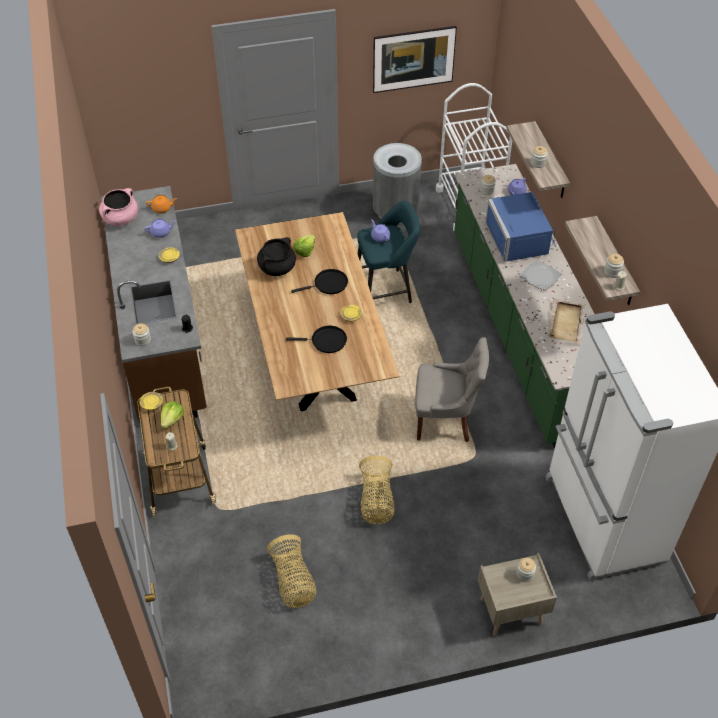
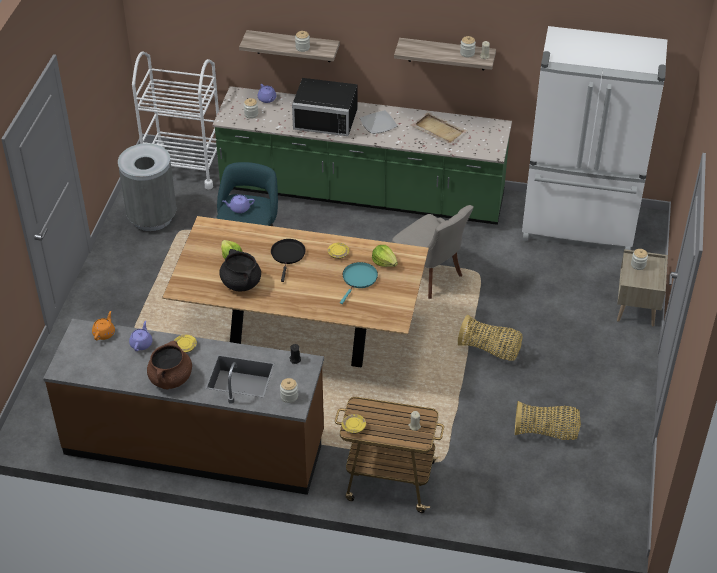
camera: 65 degrees left, 5 degrees down
(121, 219) = (94, 370): pink cooking pot -> none
(131, 263) = (171, 379): none -> brown cooking pot
(172, 420) = (382, 417): lettuce -> lettuce (384, 262)
(326, 341) = (359, 279): black frying pan -> turquoise frying pan
(413, 72) = (99, 78): picture -> none
(445, 420) = (430, 276): grey chair -> grey chair turned 105 degrees clockwise
(521, 239) = (327, 117): blue microwave -> black microwave

